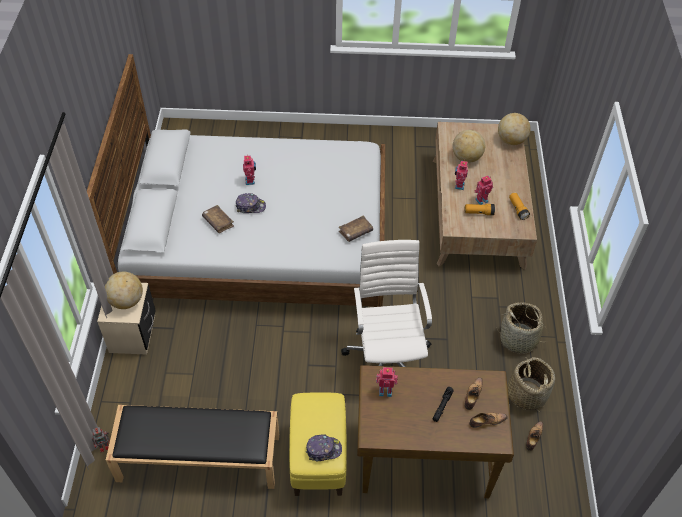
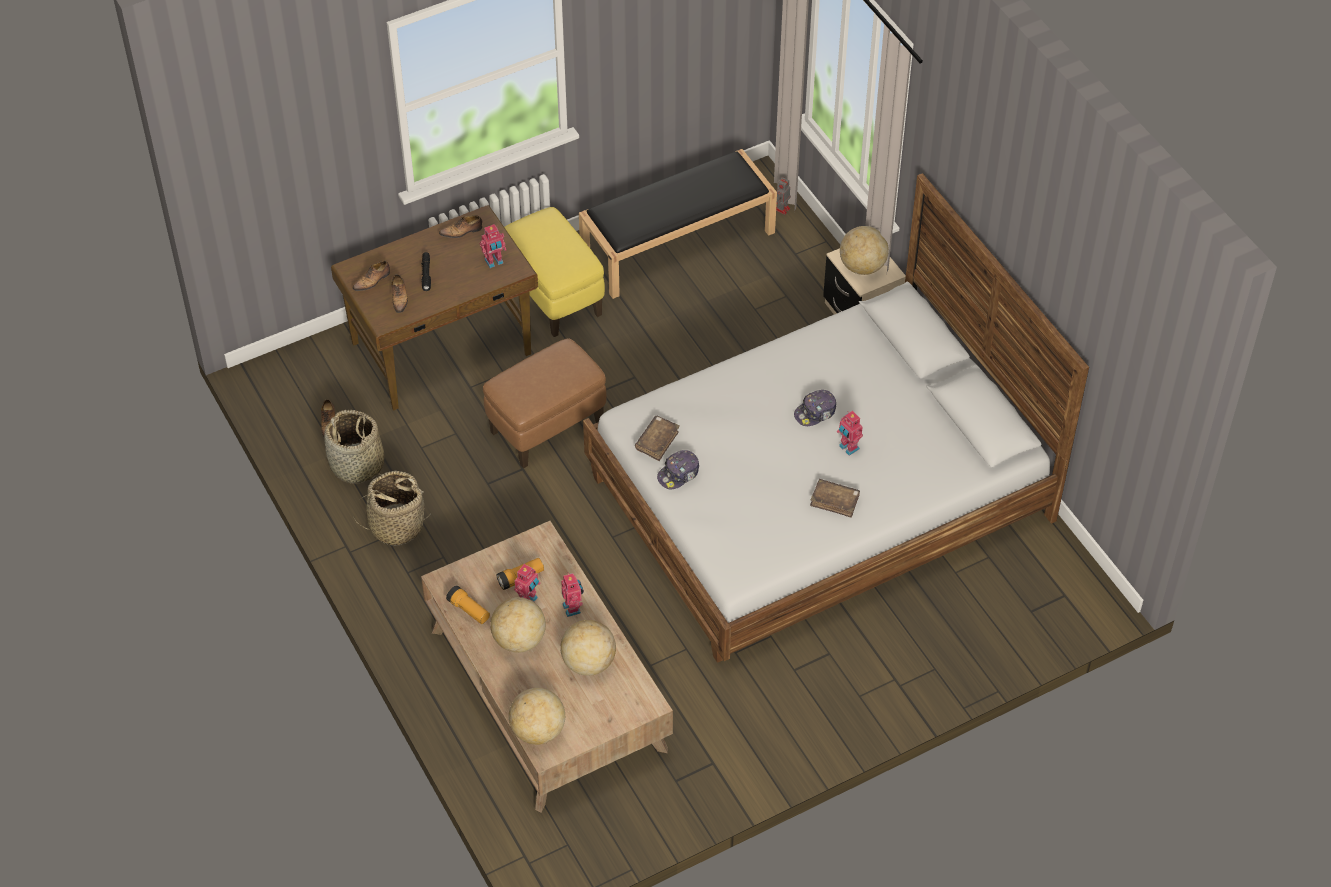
camera: 150 degrees right, 0 degrees up
(218, 222) = (836, 375): brown book -> brown book (835, 501)
(323, 449) = (533, 232): cap -> cap (679, 474)
(388, 358) = (546, 428): white office chair -> brown ottoman
(394, 431) = (462, 231): none -> shoe
(497, 183) = (519, 640): none -> globe

